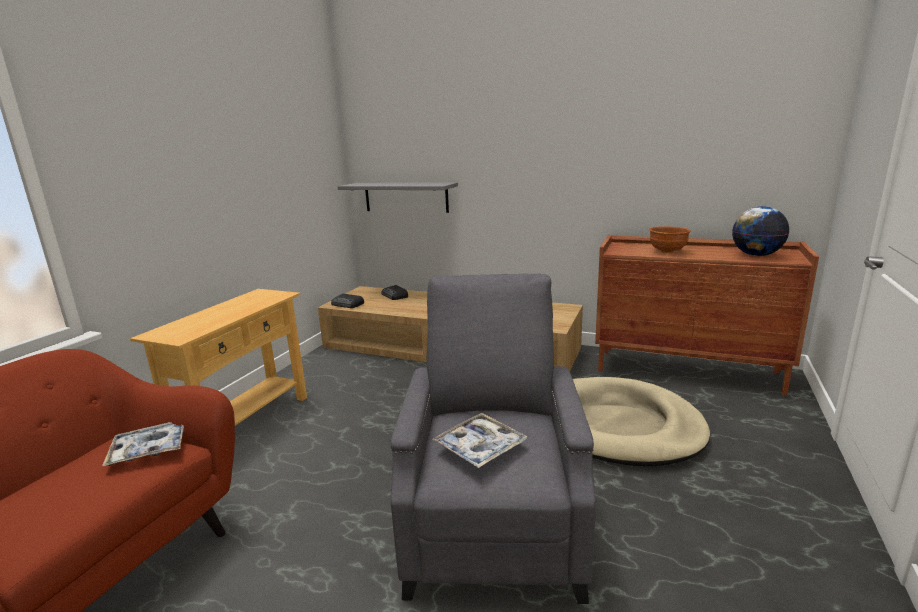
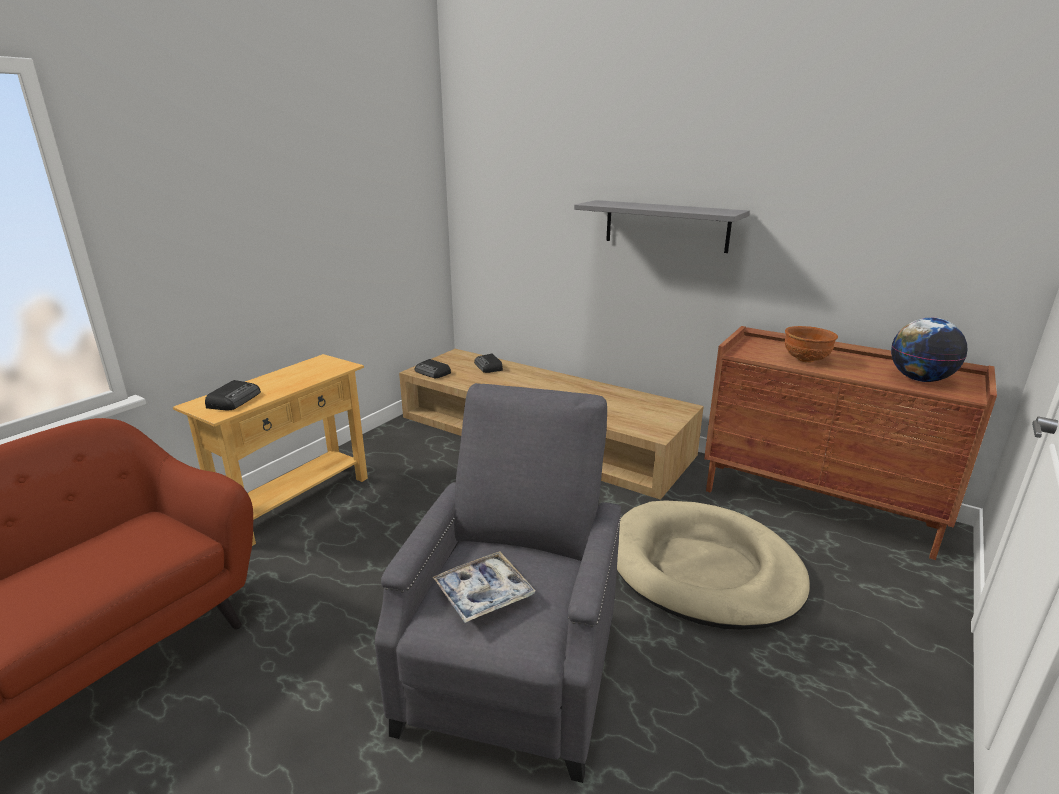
camera: 10 degrees right, 5 degrees up
(149, 449) = (164, 536): tray -> none
(190, 327) = (235, 400): none -> radio
(406, 197) = (510, 252): grey shelf -> grey shelf (666, 226)

